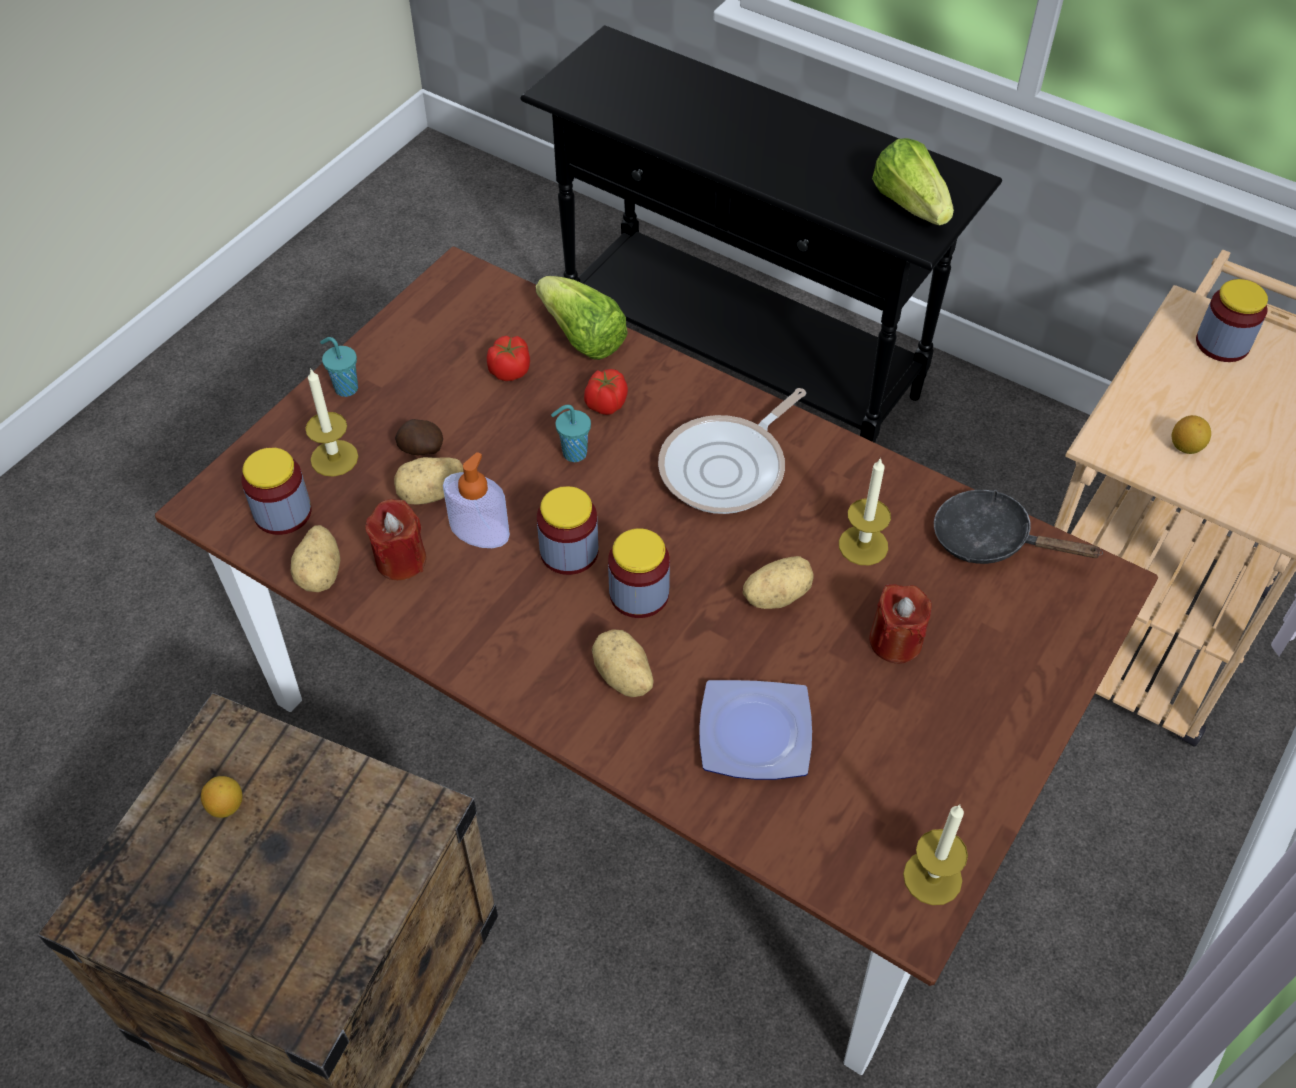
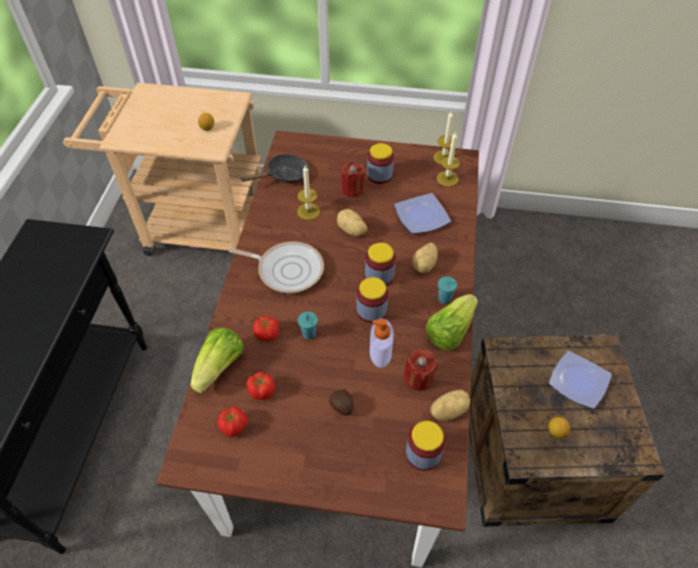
camera: 115 degrees left, 0 degrees up
(279, 910) = (579, 381): none -> plate
(334, 458) = (371, 449): candle -> candle (447, 178)
(345, 388) = (316, 475): turquoise cup -> turquoise cup (444, 299)
(431, 494) = (370, 386): potato -> none
(475, 329) = (234, 426): none -> tomato
(910, 204) = (61, 248): lettuce -> lettuce (450, 331)
(990, 540) = (284, 175): black frying pan -> black frying pan turned 120 degrees counterclockwise
(1222, 344) = (137, 127): jar -> jar (379, 175)

